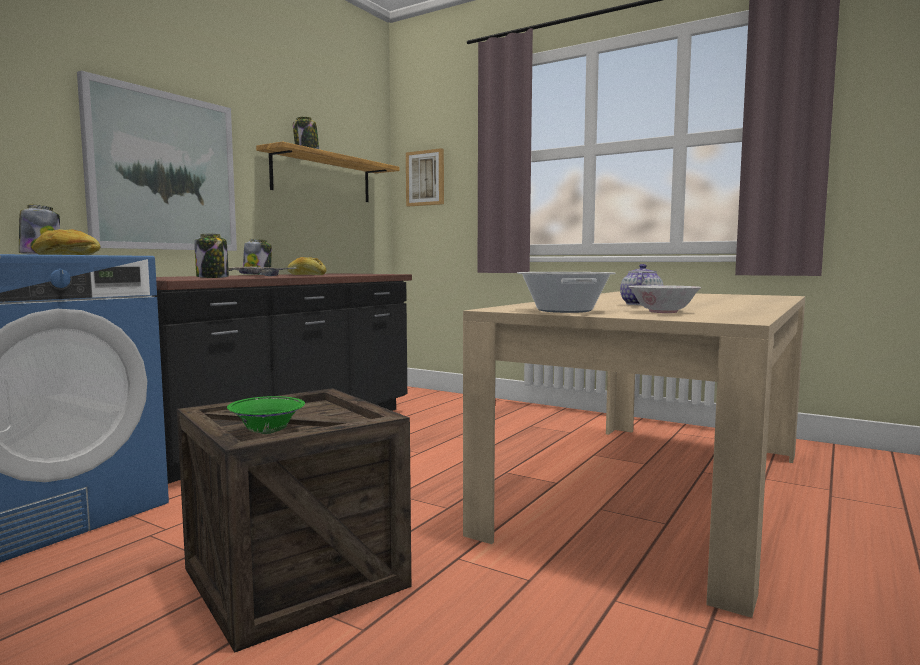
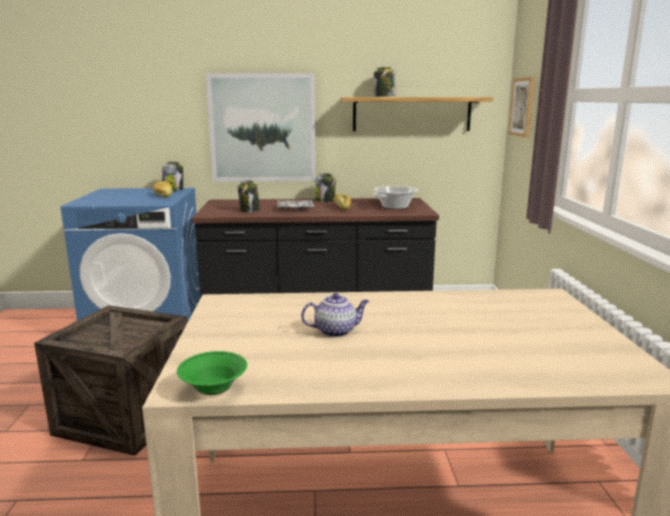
camera: 55 degrees right, 10 degrees up
(267, 432) = (87, 337): green bowl -> green bowl (214, 390)
(564, 310) = (225, 320): cooking pot -> cooking pot (395, 206)
(663, 312) = (248, 352): white bowl -> none

